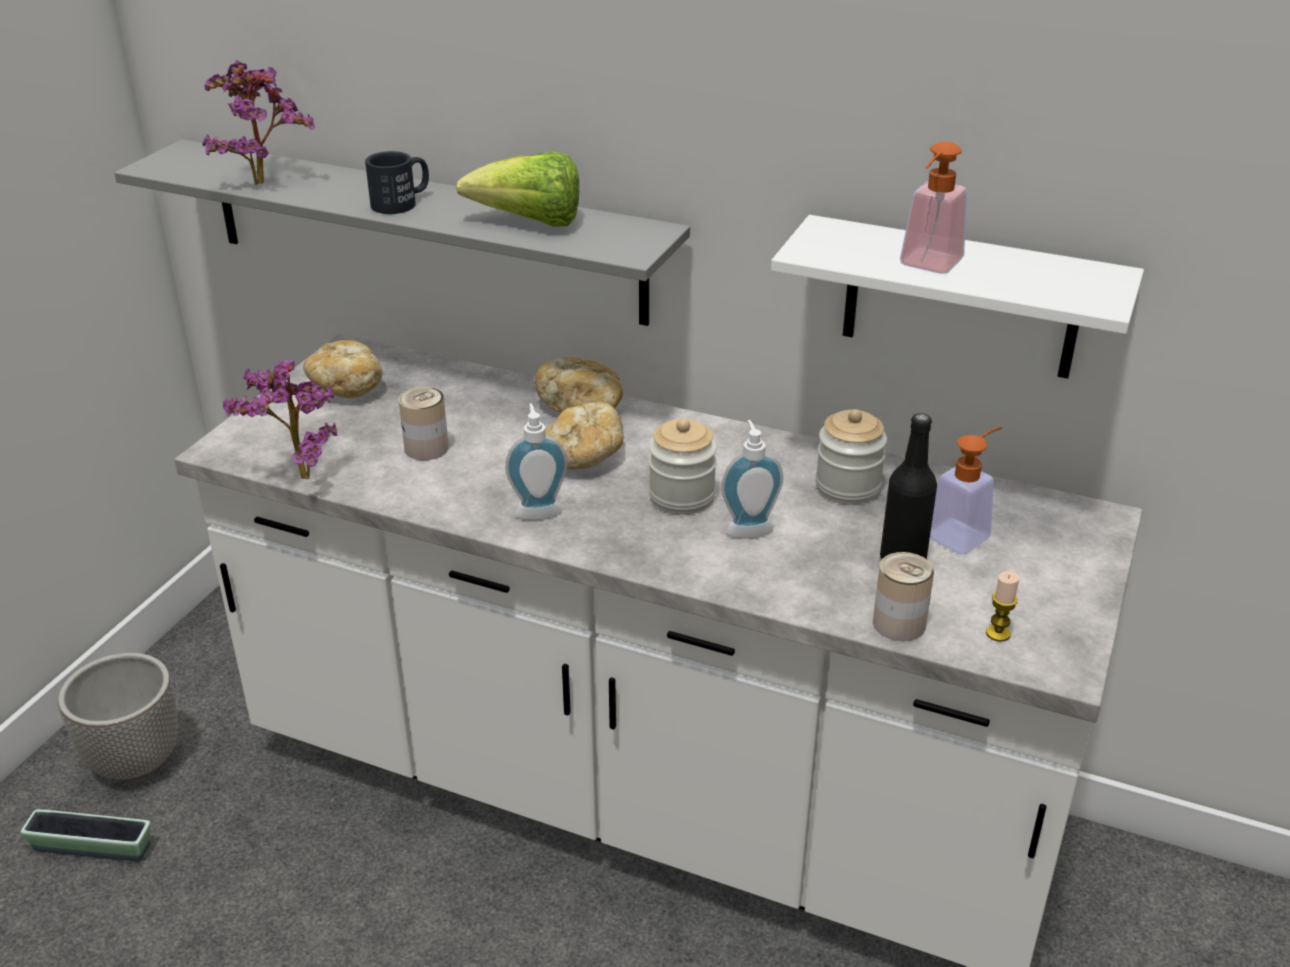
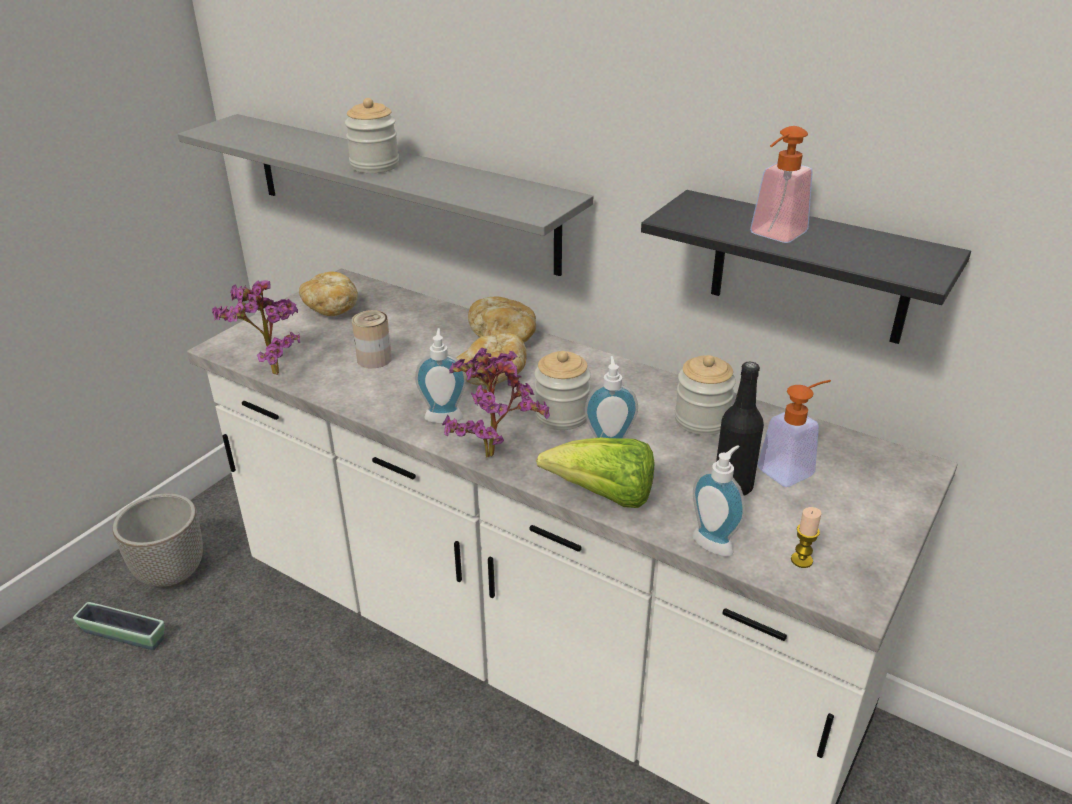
camera: 10 degrees right, 0 degrees up
(263, 181) = (280, 145): potted plant -> potted plant (493, 451)
(402, 202) = (374, 165): black mug -> jar
(530, 223) = (466, 186): lettuce -> lettuce (604, 496)
(899, 623) = (715, 542): can -> soap dispenser
(961, 298) = (809, 268): white shelf -> black shelf

